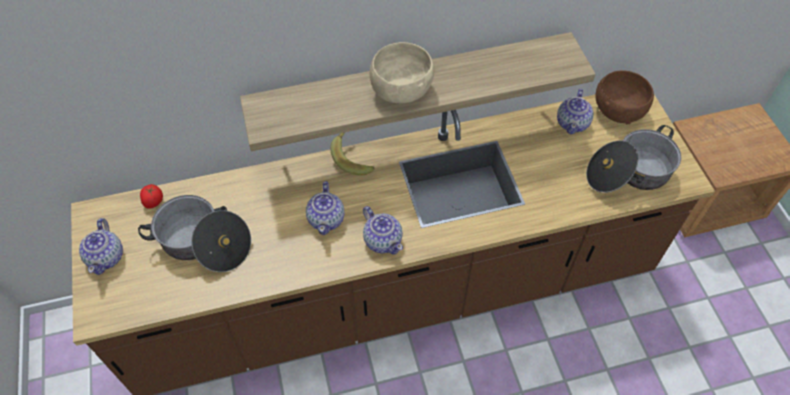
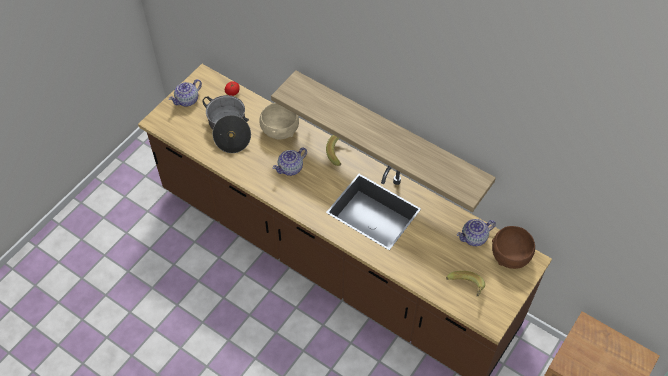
camera: 50 degrees right, 0 degrees up
(383, 240) = (301, 201): teapot -> none
(401, 90) = (366, 130): beige bowl -> beige bowl (279, 130)
(629, 173) = (465, 289): cooking pot -> banana

